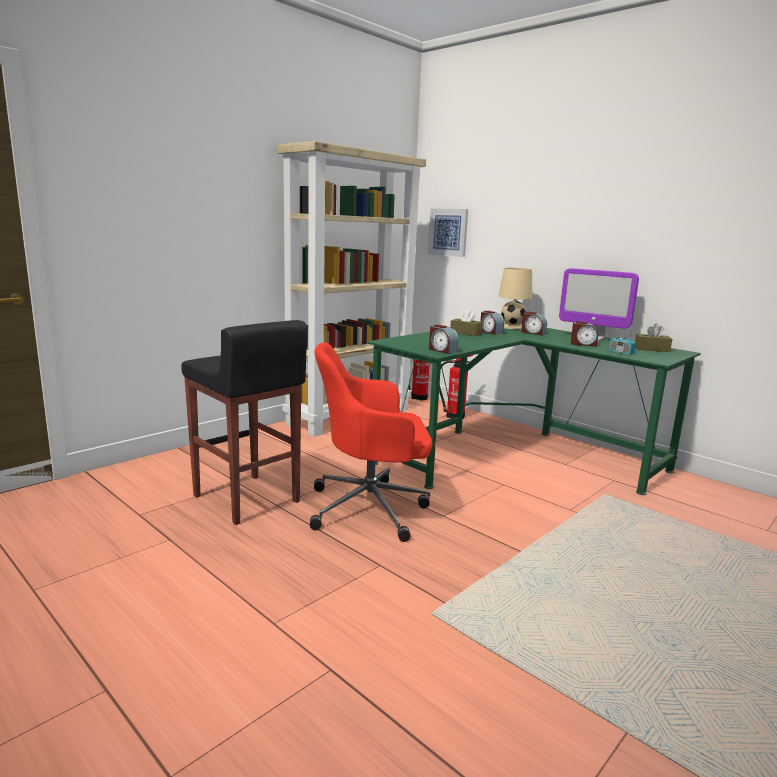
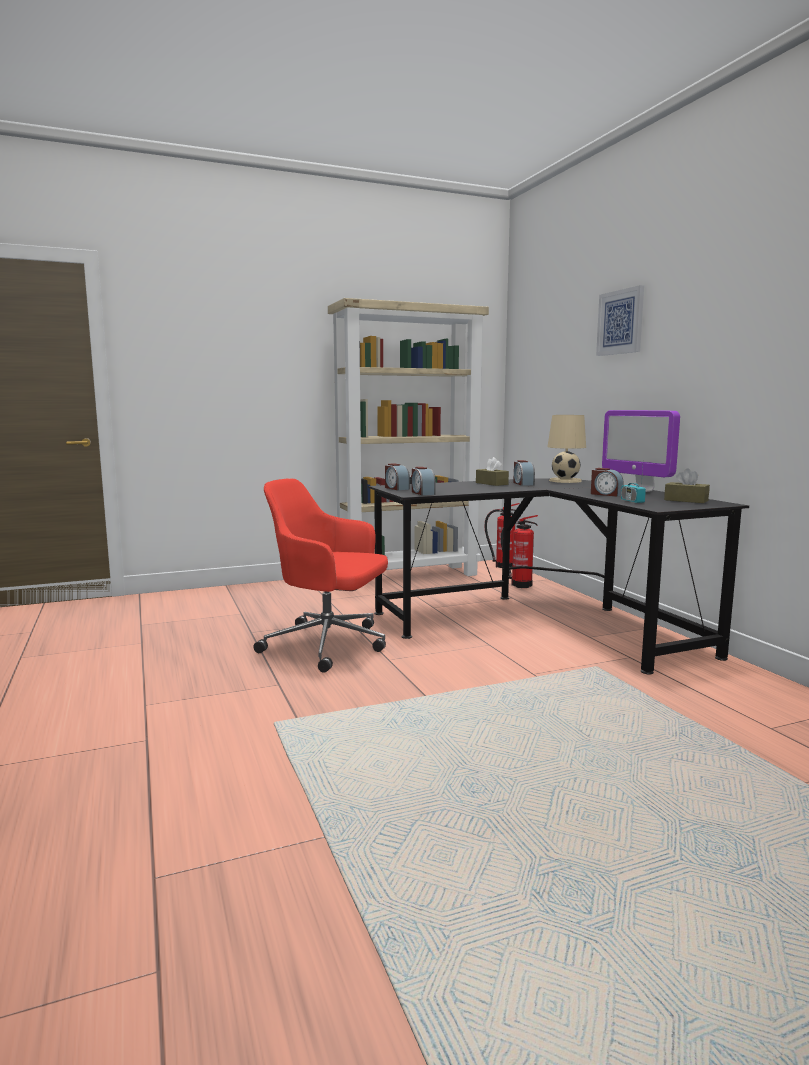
camera: 25 degrees right, 5 degrees down
(246, 499) = (231, 625): black stool -> none
(448, 232) = (530, 383): picture -> picture (620, 322)
(514, 454) = (541, 622): green desk -> black desk
(533, 333) = (573, 485): alarm clock -> alarm clock (396, 488)

